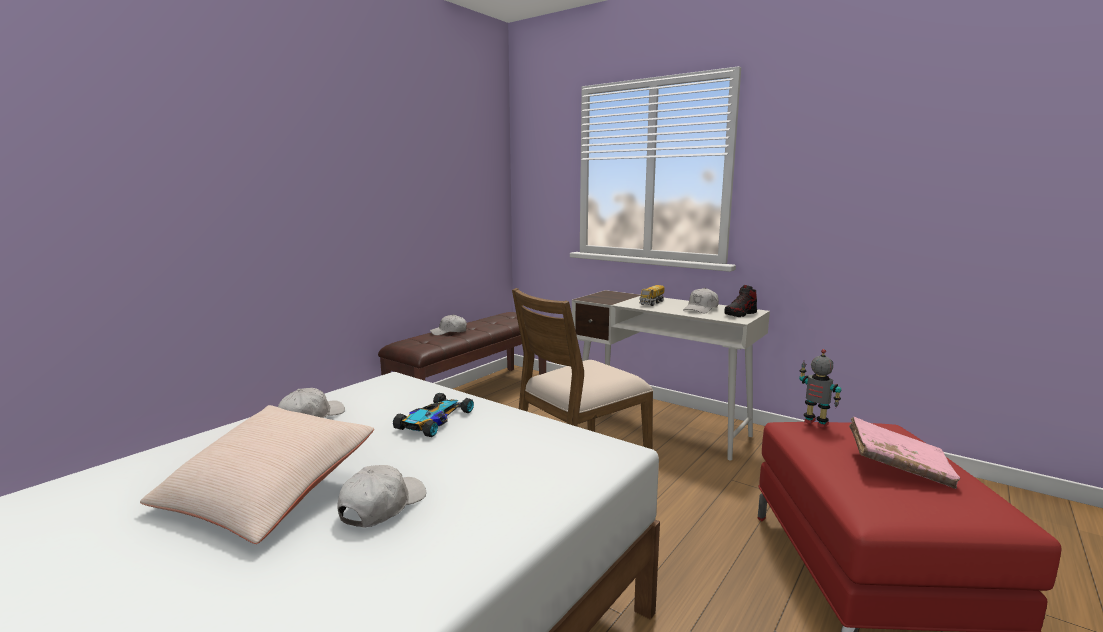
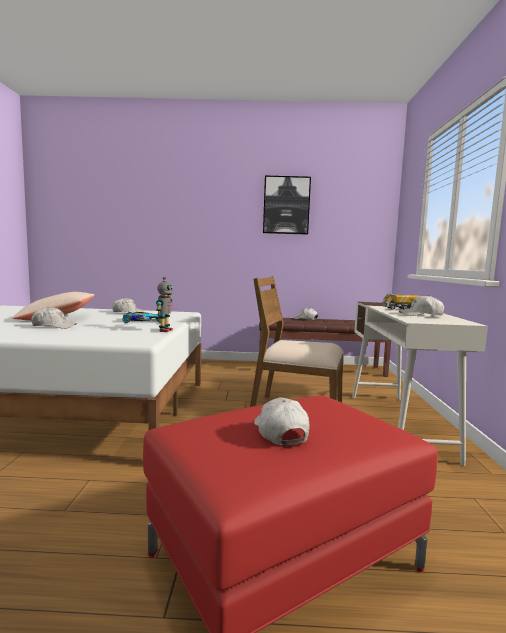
camera: 55 degrees right, 5 degrees down
(392, 157) = (286, 205): none -> picture
(740, 314) = (440, 321): shoe -> none
(815, 423) = (336, 403): toy robot -> toy robot (164, 330)
(898, 466) = (280, 432): pink book -> white cap

